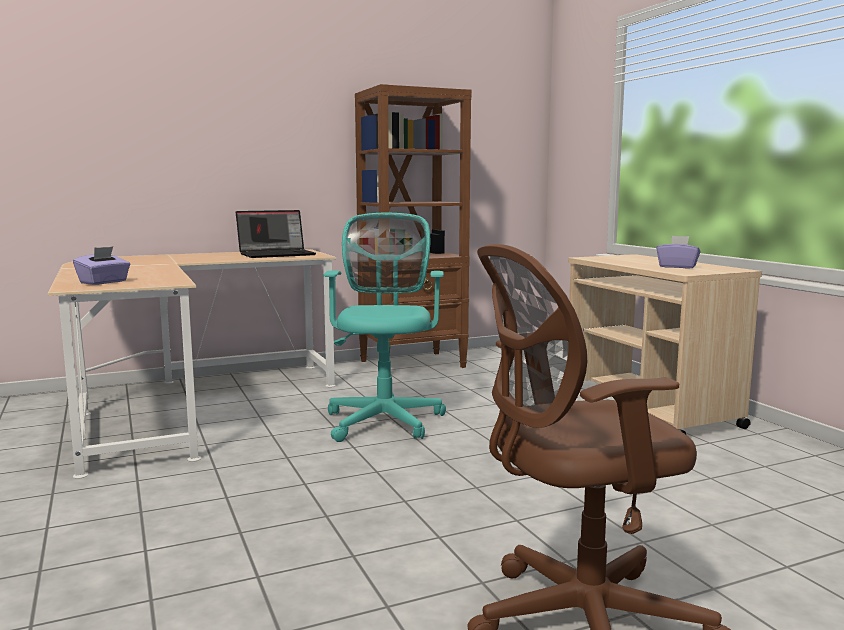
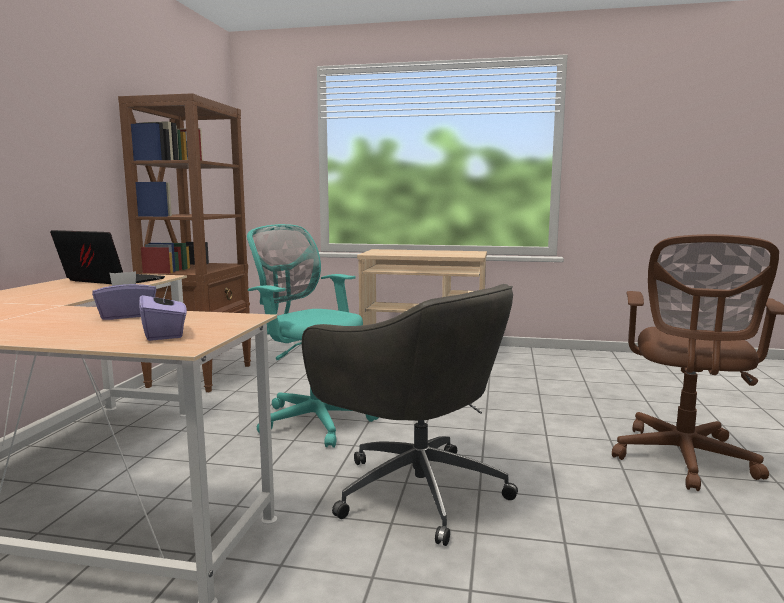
camera: 55 degrees left, 0 degrees up
(277, 254) = (110, 281): laptop -> laptop turned 75 degrees counterclockwise
(295, 490) = (415, 489): none -> grey office chair
(677, 267) = (446, 253): purple tissue box -> purple tissue box (126, 315)

